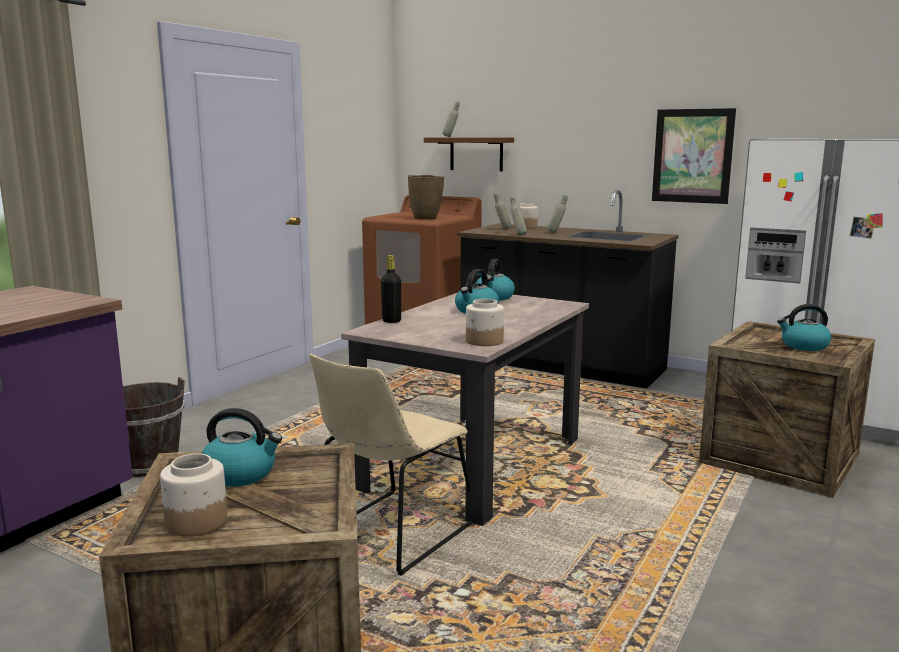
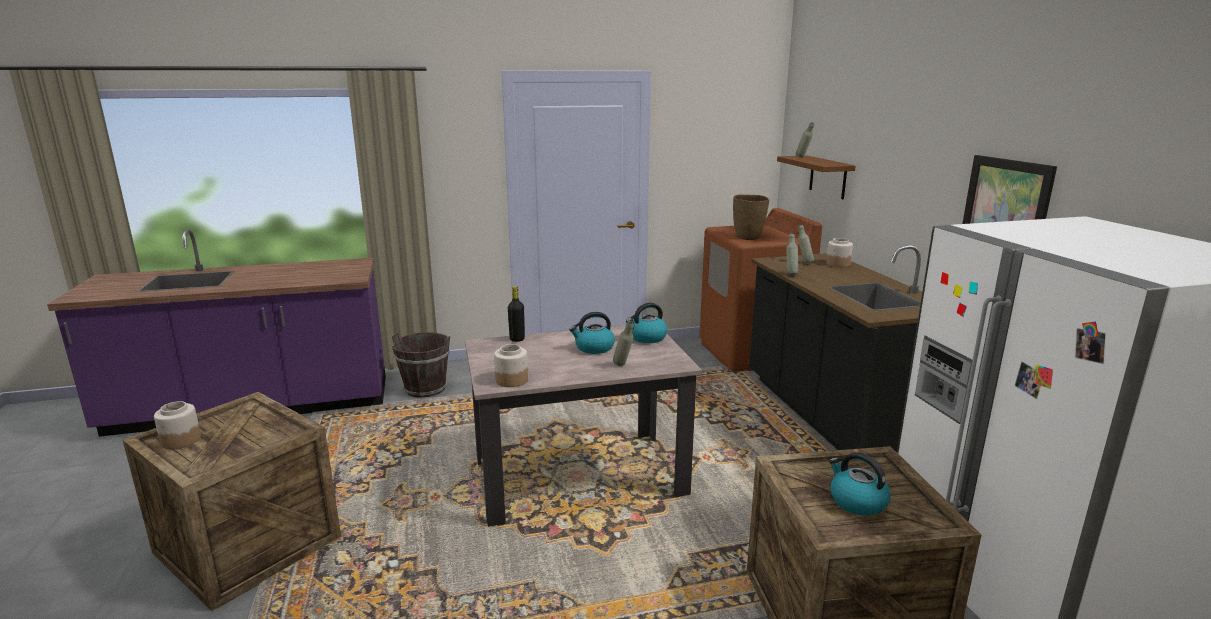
camera: 45 degrees right, 5 degrees up
(240, 474) = (249, 421): kettle -> none
(390, 534) = (438, 500): beige chair -> none
(556, 233) = (838, 279): grey bottle -> grey bottle (623, 366)

